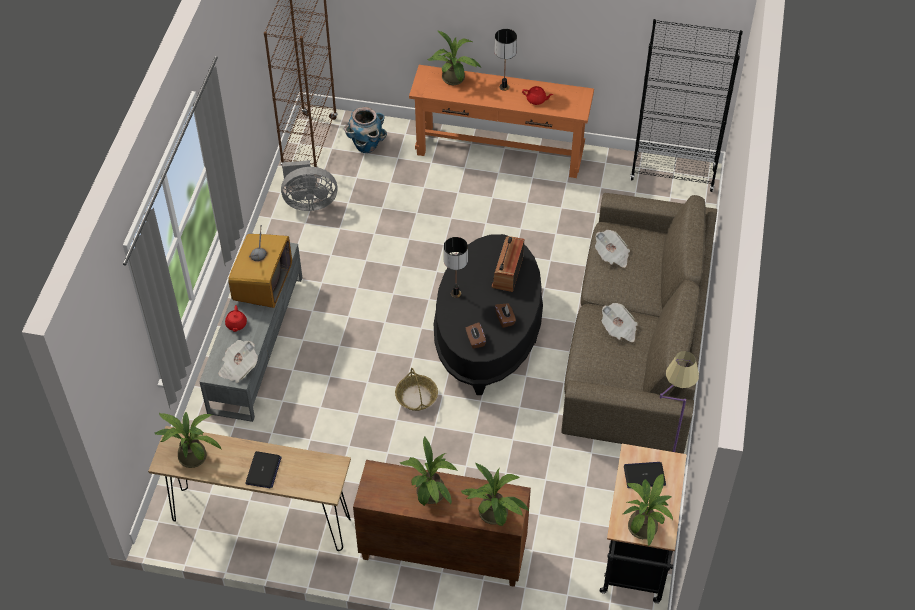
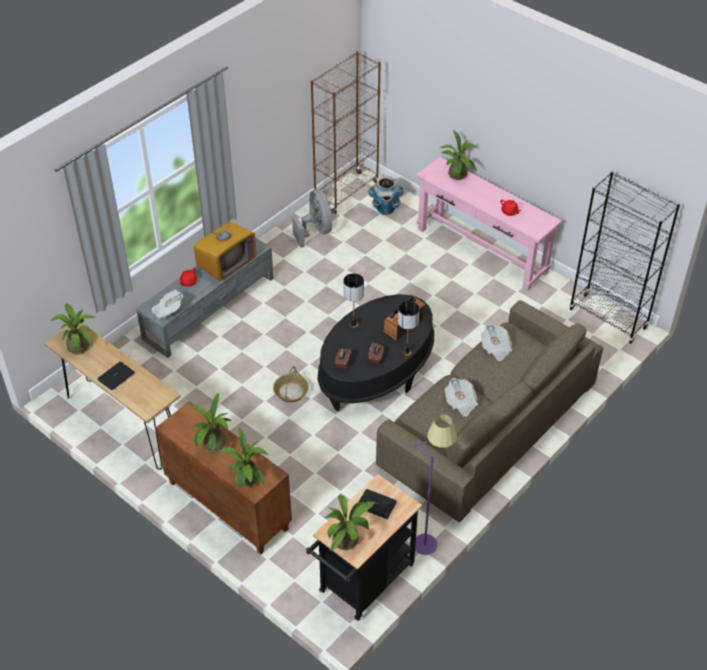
camera: 30 degrees right, 5 degrees down
(309, 202) = (316, 231): grey fan -> grey fan turned 135 degrees counterclockwise
(500, 152) = (481, 250): orange console table -> pink console table
(504, 87) = (491, 194): table lamp -> table lamp (406, 352)

